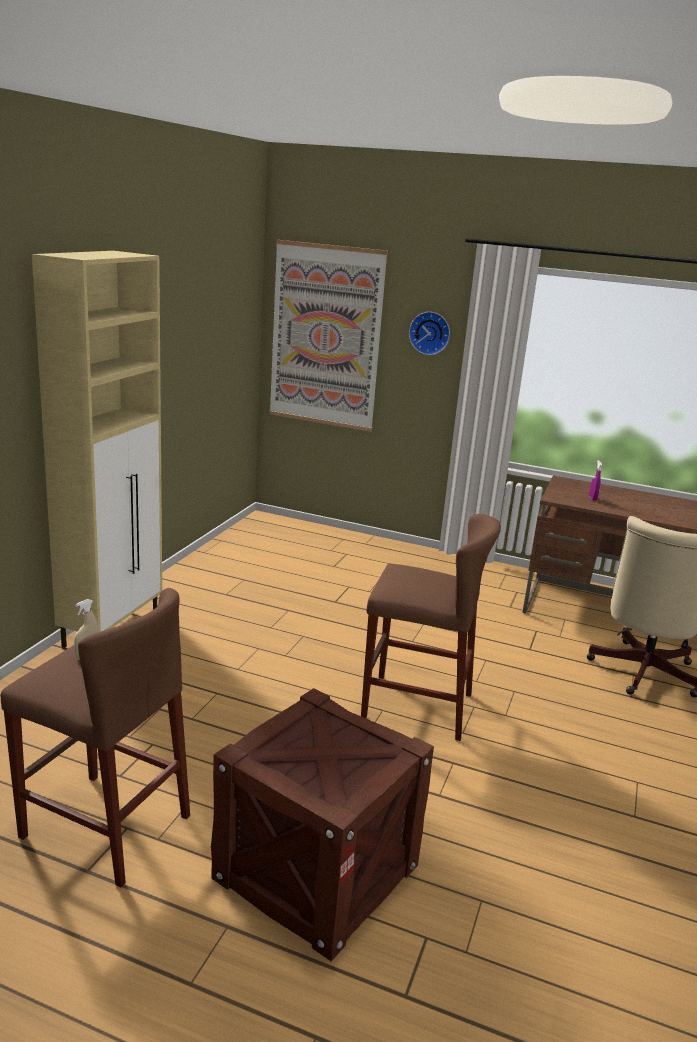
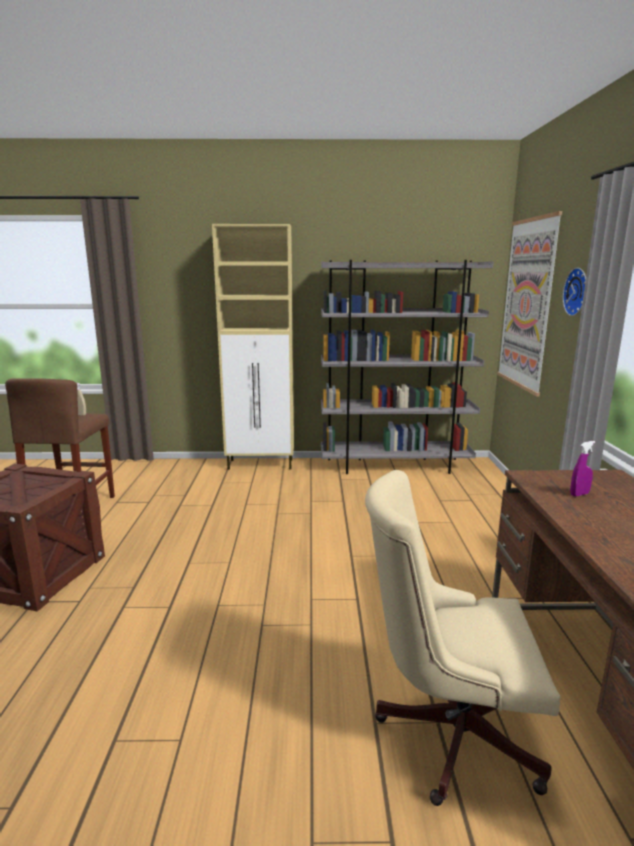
camera: 70 degrees right, 5 degrees down
(225, 556) = (395, 466): none -> grey bookcase
(417, 706) = (245, 576): brown stool -> none

